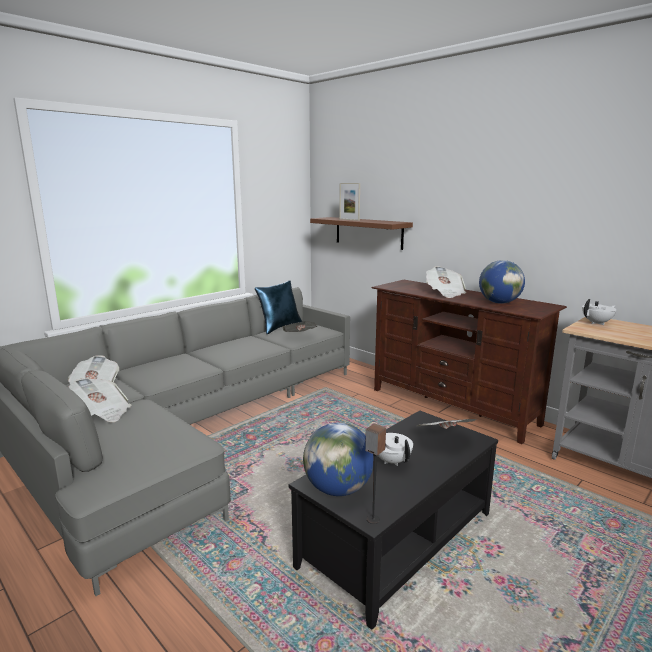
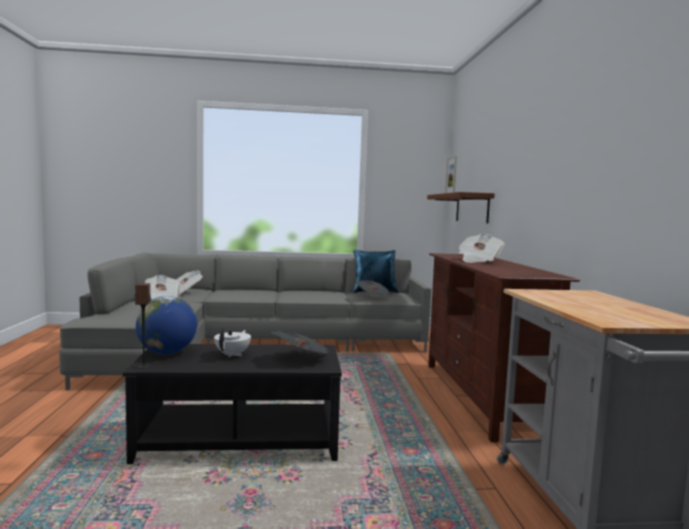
camera: 40 degrees right, 10 degrees down
(499, 302) = (504, 269): globe -> none
(597, 323) = (571, 293): white teapot -> none

